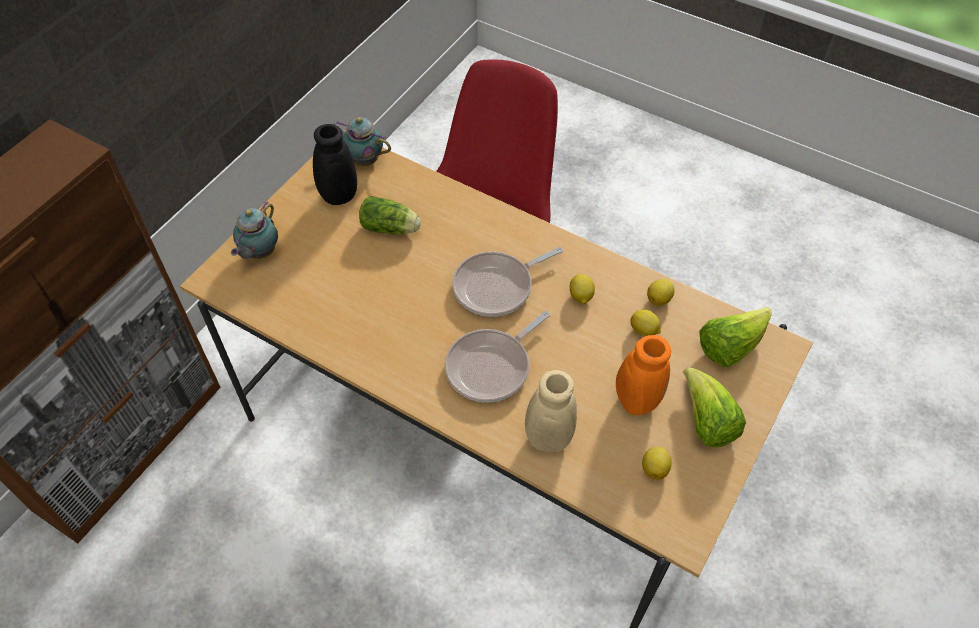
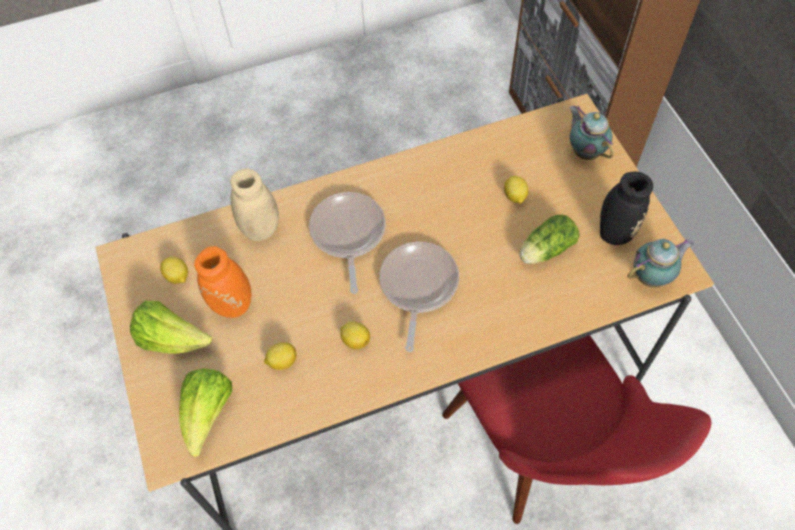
camera: 130 degrees right, 5 degrees up
(659, 299) = (299, 399): lemon -> lemon (515, 197)

